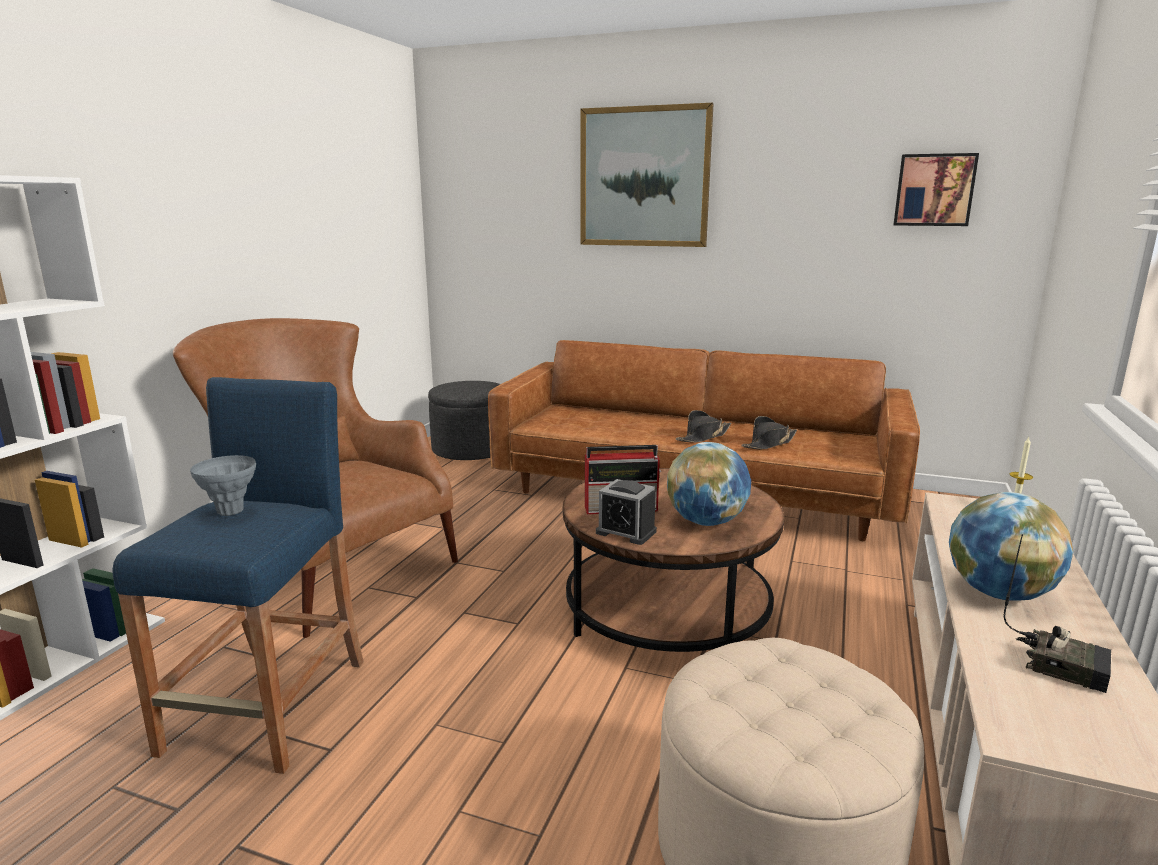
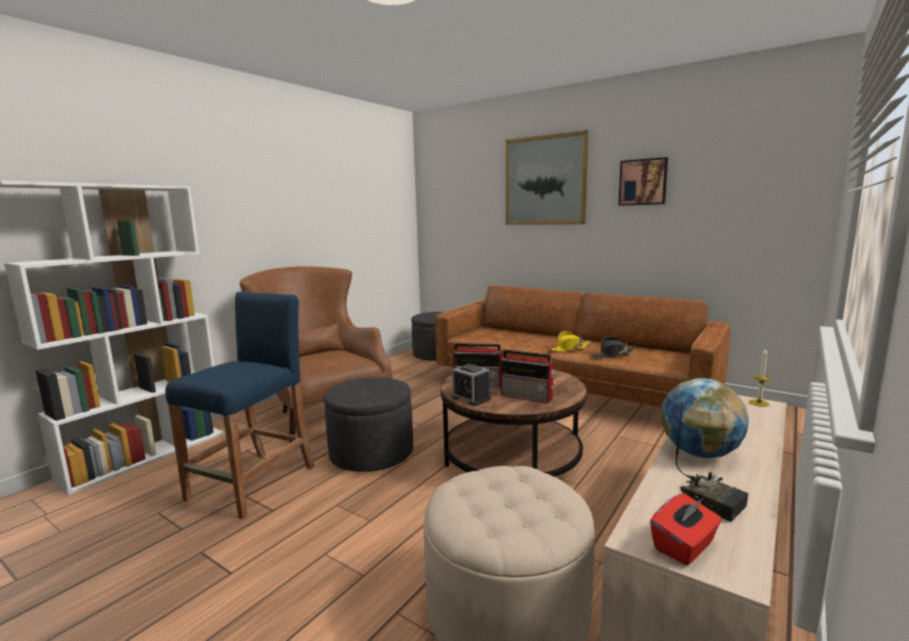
camera: 15 degrees right, 5 degrees down
(230, 512) = (234, 365): grey vase -> none
(448, 627) = (371, 453): none -> grey ottoman
(703, 437) = (569, 349): black hat -> yellow hat
(706, 522) = (528, 396): globe -> radio
(934, 190) = (744, 179): picture -> picture (643, 182)
(1078, 738) = (684, 546): none -> red tissue box

